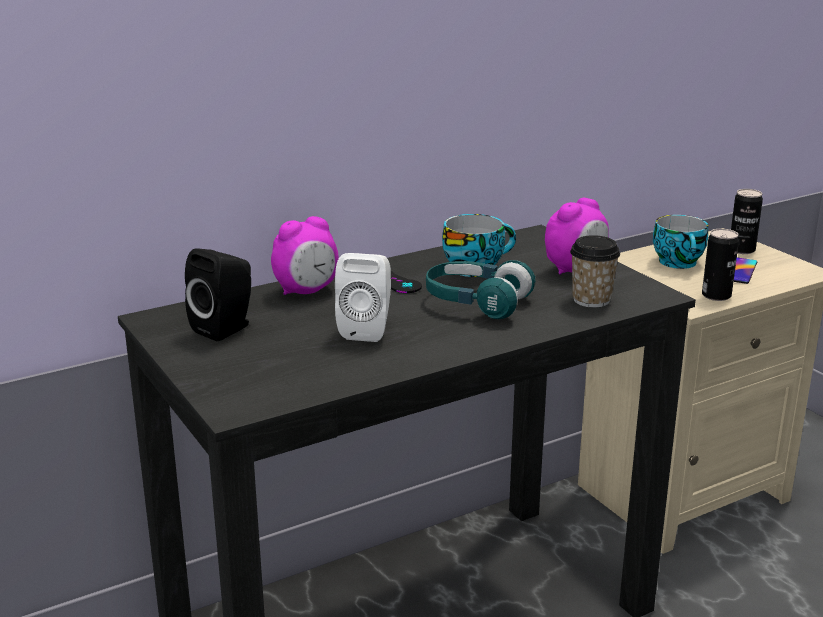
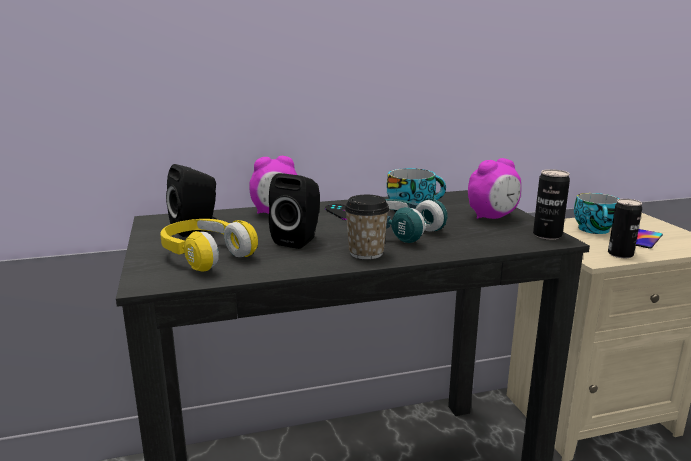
camera: 15 degrees right, 5 degrees down
(272, 365) = (206, 256): none -> yellow headphones
(367, 329) = (299, 240): white speaker -> black speaker
(591, 300) = (495, 237): cup -> cup (366, 253)
(741, 250) = (651, 226): can -> can (547, 235)

